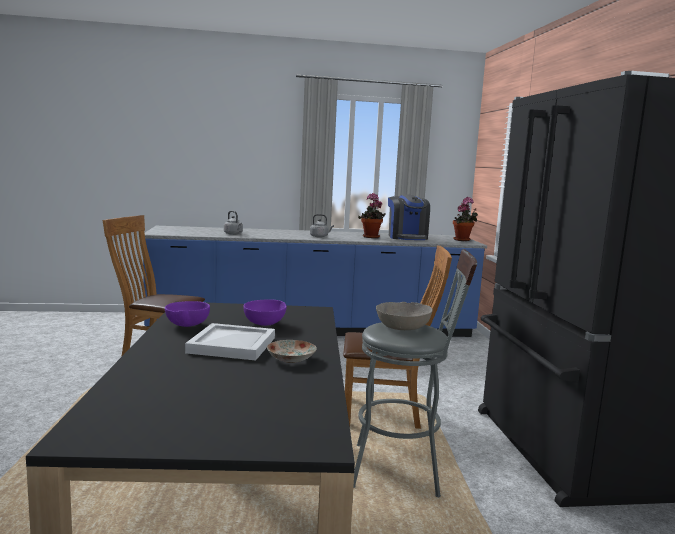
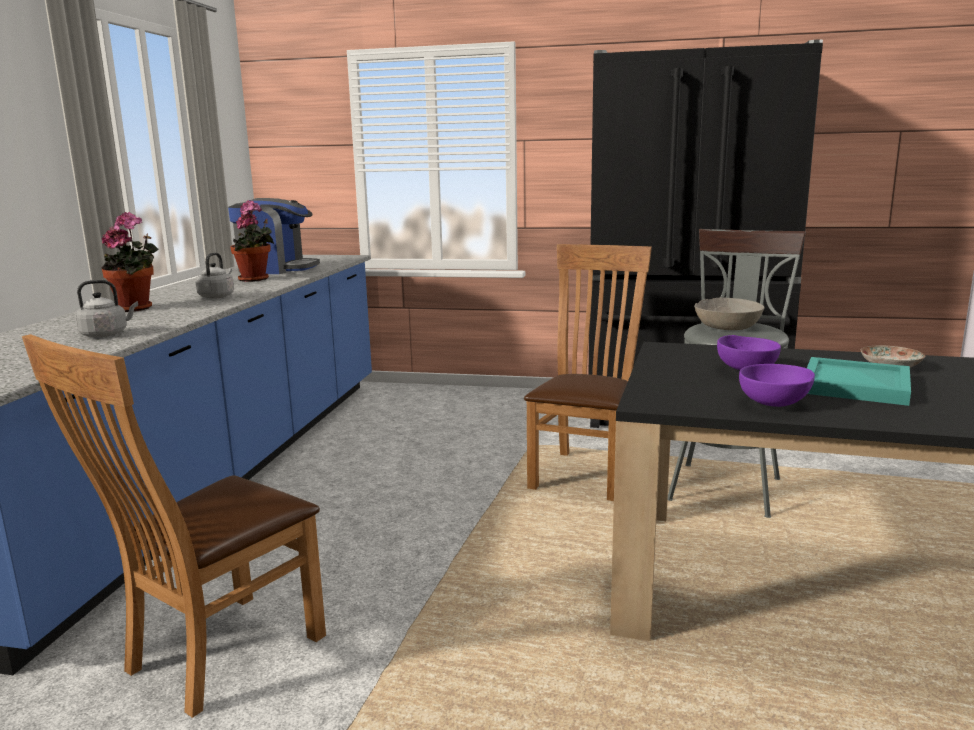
camera: 70 degrees left, 5 degrees up
(233, 345) = (853, 385): white tray -> turquoise tray
(463, 240) = (323, 257): potted plant -> potted plant (137, 308)

